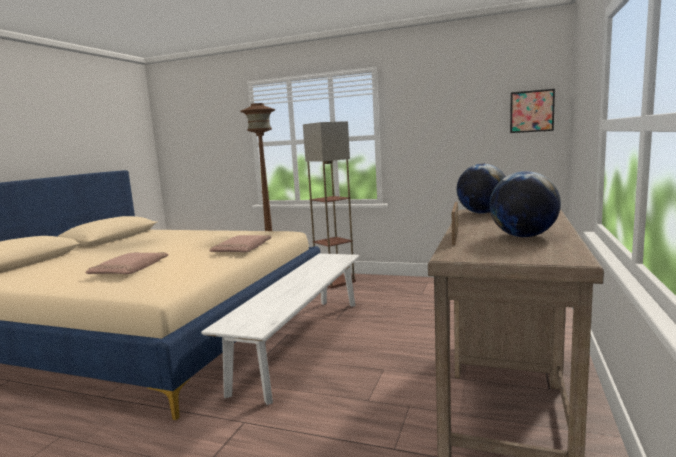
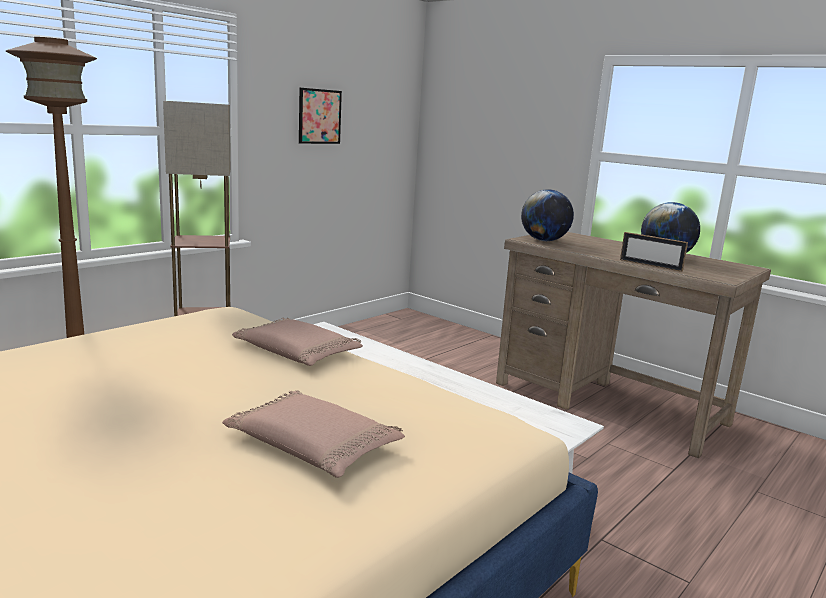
camera: 70 degrees left, 5 degrees up
(531, 111) = (394, 116): picture -> picture (319, 116)

